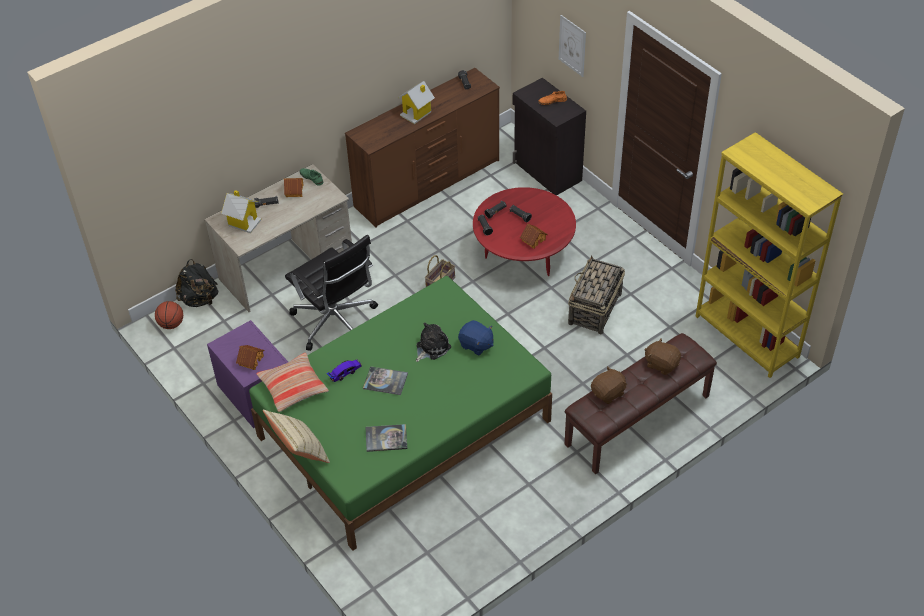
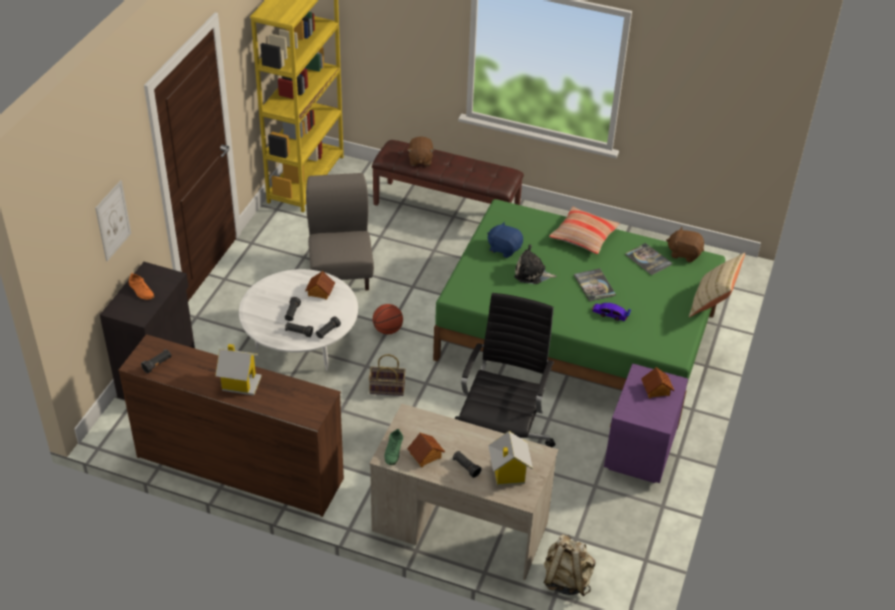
camera: 125 degrees left, 5 degrees down
(171, 324) = (619, 584): basketball -> basketball (387, 330)
(200, 299) = (566, 579): black backpack -> beige backpack
(293, 387) = (658, 340): pillow -> pillow (583, 236)
(476, 345) = (504, 248): blue plush toy -> blue plush toy turned 60 degrees counterclockwise
(523, 254) = (301, 345): red coffee table -> white coffee table
(594, 309) = (341, 272): basket -> grey chair
(608, 393) = (475, 177): brown plush toy -> brown plush toy (684, 253)

